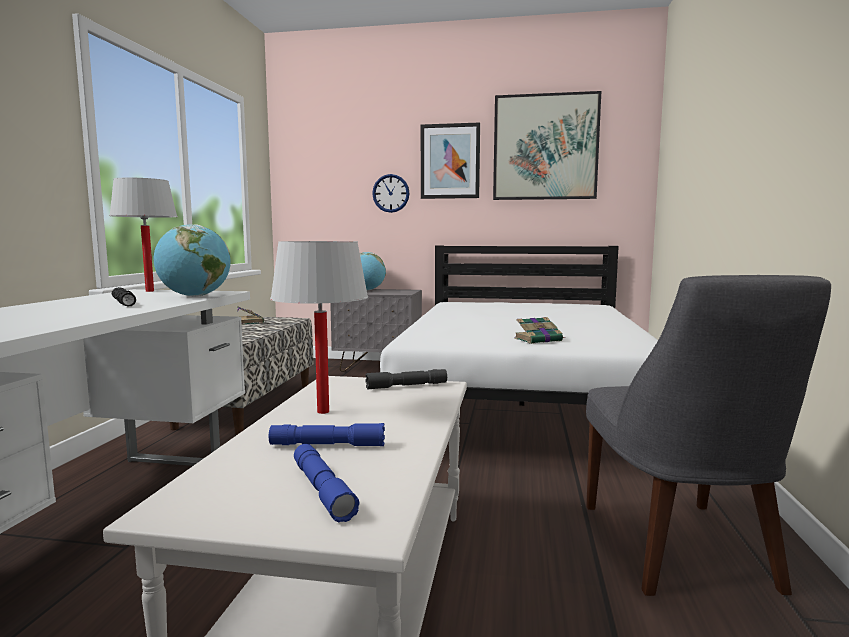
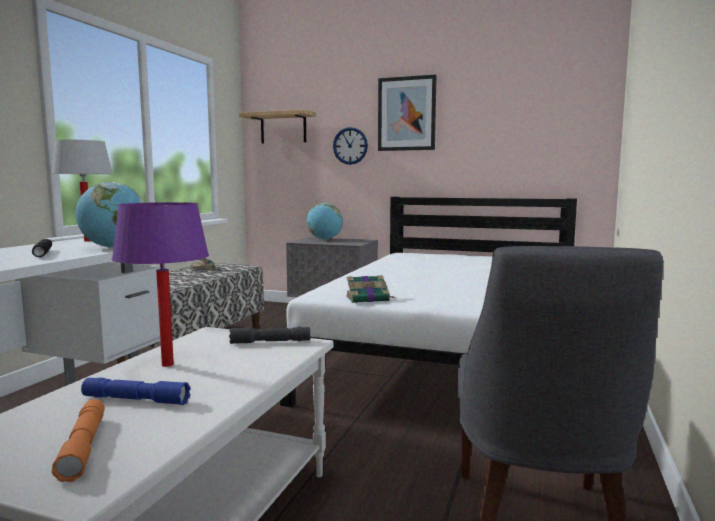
camera: 10 degrees right, 0 degrees up
(317, 174) = (283, 128): none -> shelf
(322, 490) = (83, 447): blue flashlight -> orange flashlight
(323, 412) = (167, 365): white table lamp -> purple table lamp
(539, 339) = (447, 297): book -> book (368, 298)
(545, 147) = (502, 98): picture -> none

